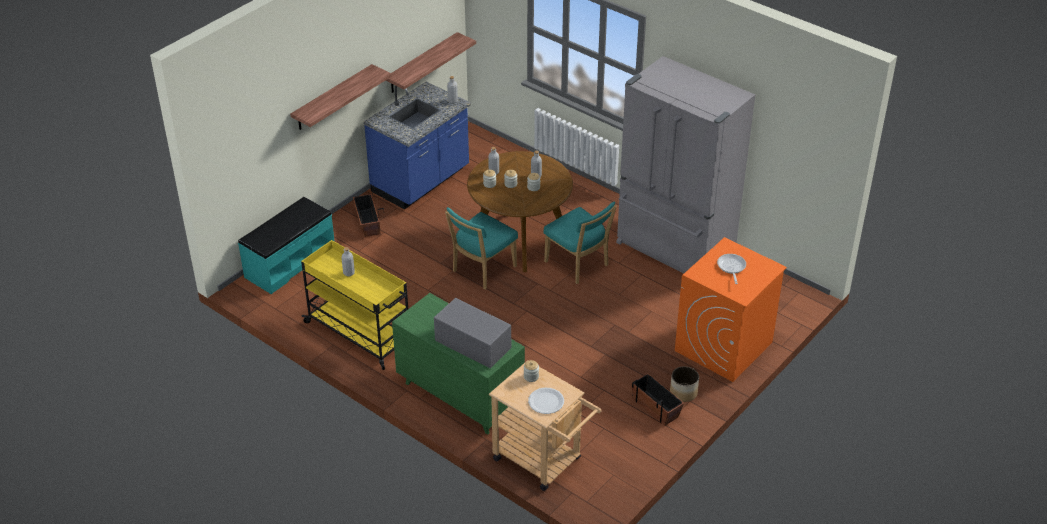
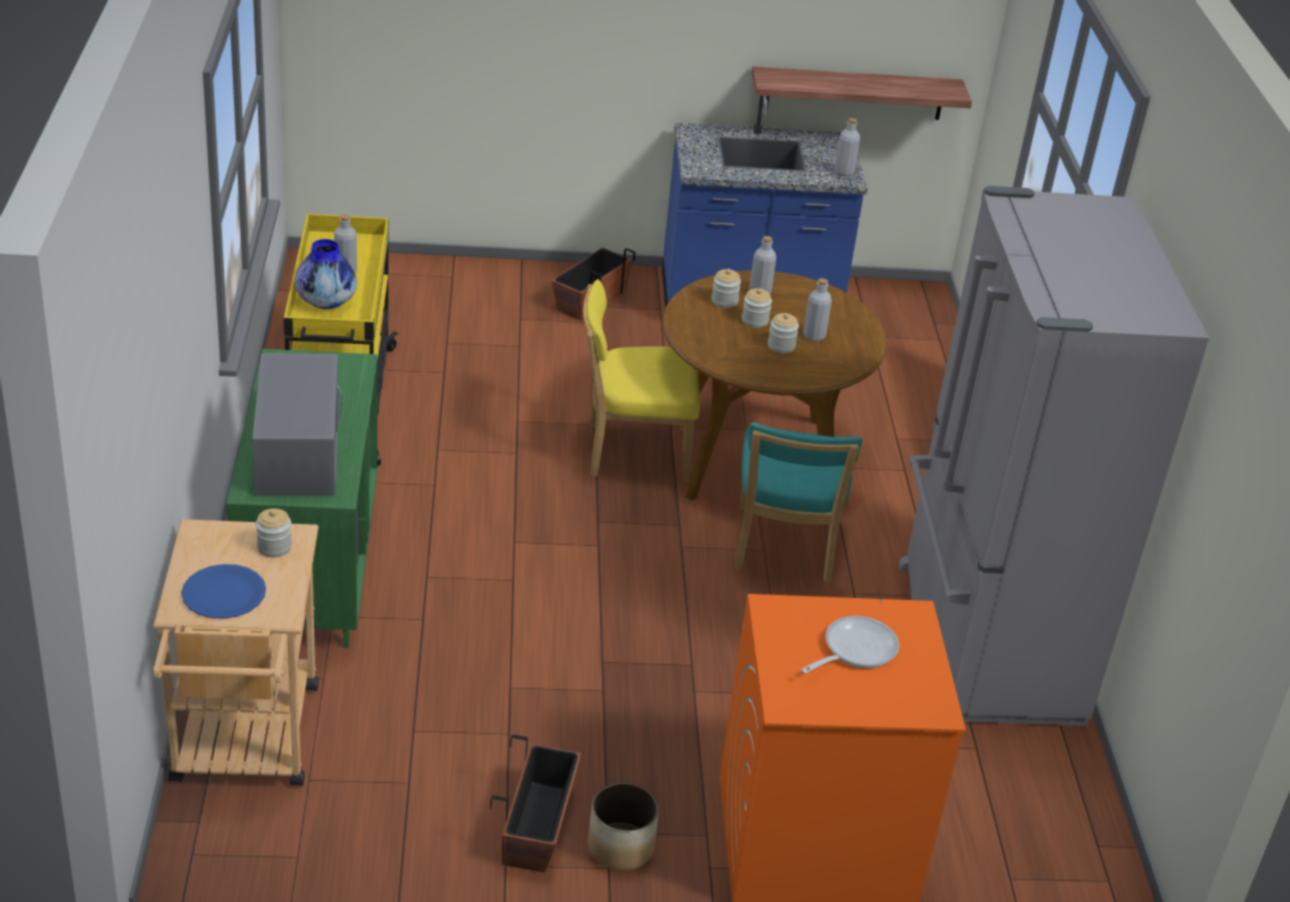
camera: 45 degrees right, 5 degrees down
(289, 263) = (416, 274): turquoise bench -> none
(333, 98) = (616, 36): shelf -> none
(366, 289) = (327, 302): none -> vase
(482, 270) = (632, 452): turquoise chair -> yellow chair
(546, 401) = (224, 594): white plate -> blue plate

